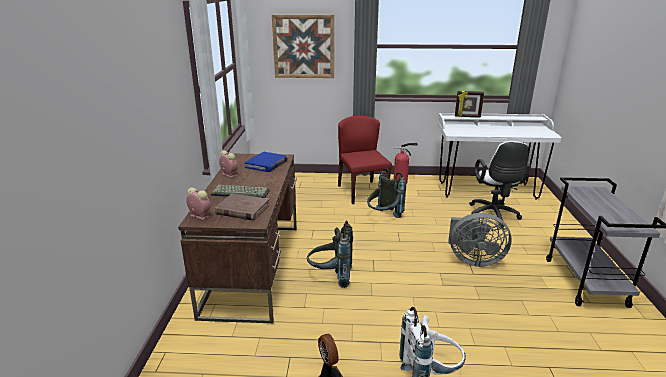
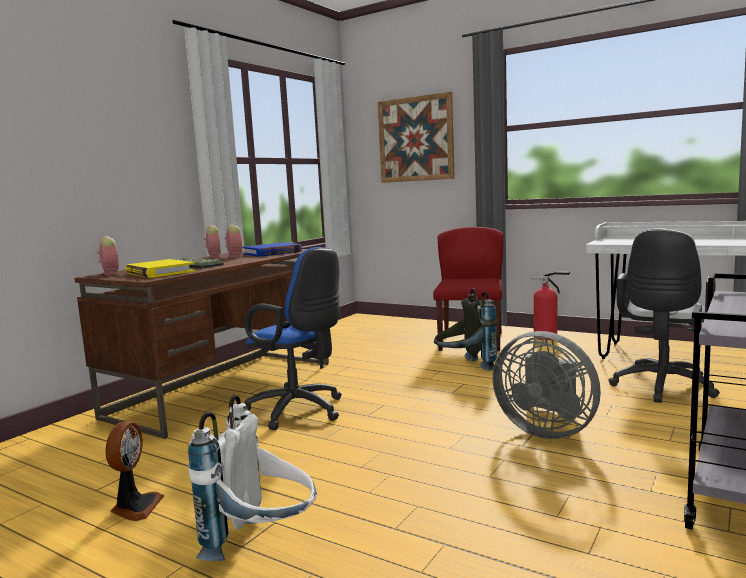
camera: 30 degrees right, 15 degrees down
(242, 209) = (160, 272): brown book -> yellow book
(247, 173) = (234, 256): none -> alarm clock
(331, 277) = (300, 411): grey backpack -> blue office chair
(467, 117) = (649, 224): picture frame -> none

